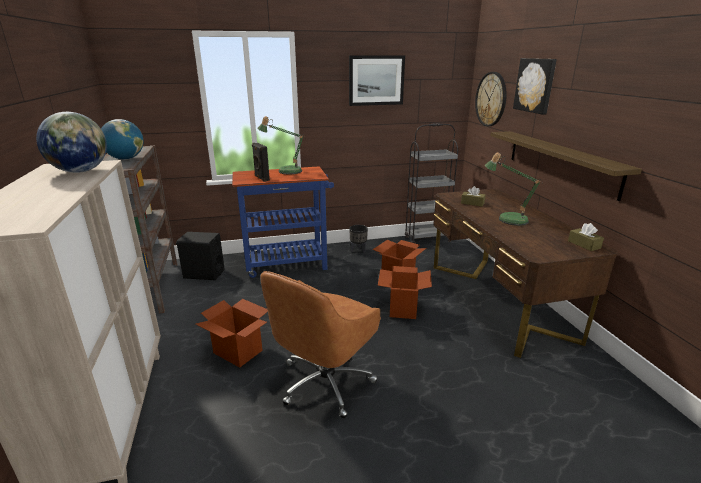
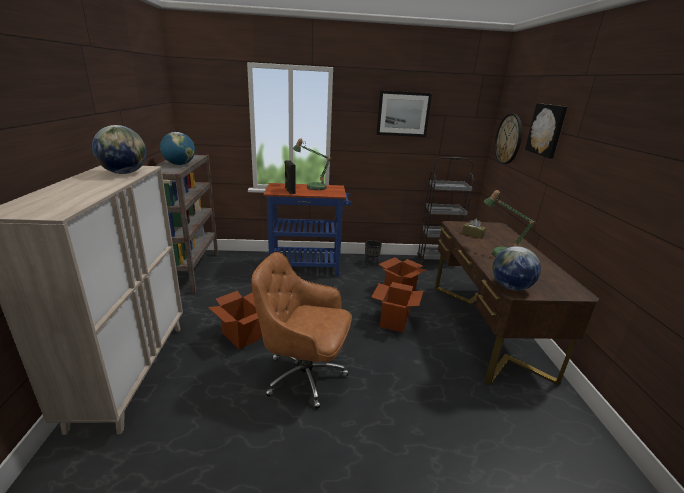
camera: 10 degrees right, 0 degrees up
(204, 274) = (236, 266): black speaker -> none
(325, 382) = (305, 375): brown office chair -> brown office chair turned 60 degrees clockwise
(532, 251) = (510, 287): none -> globe
(560, 161) = (560, 205): shelf -> none
(584, 244) = (566, 288): brown tissue box -> none

